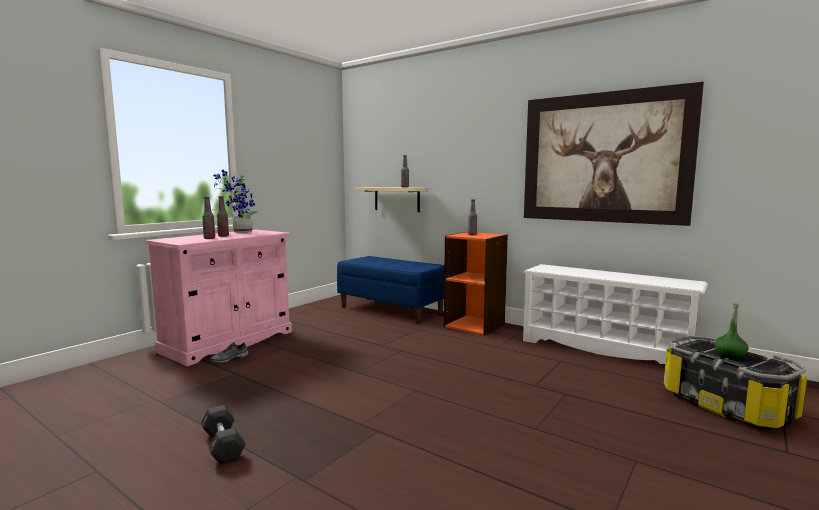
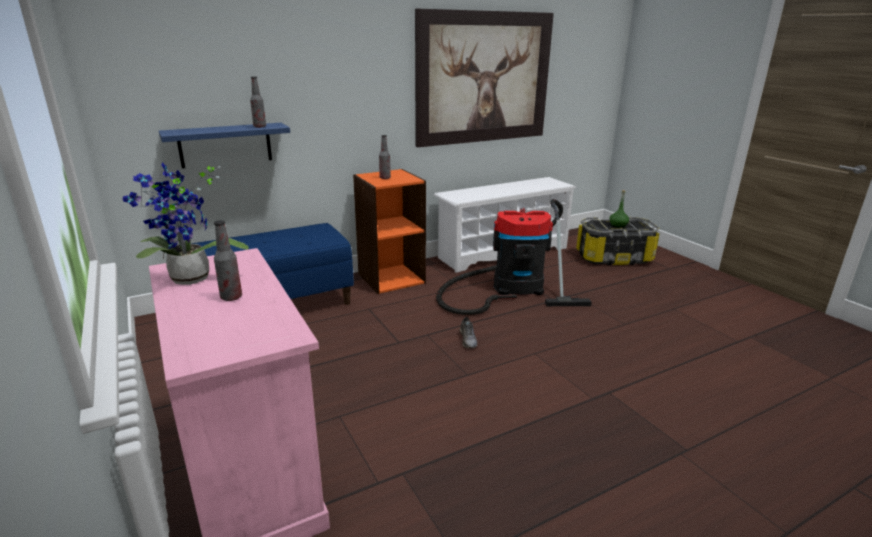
camera: 65 degrees left, 15 degrees up
(209, 238) = (252, 311): bottle -> none
(223, 445) = (613, 499): grey dumbbell -> none
(229, 359) = (339, 475): grey shoe -> grey shoe (468, 340)
(396, 199) = (225, 145): beige shelf -> blue shelf
(530, 365) = (512, 288): none -> vacuum cleaner

